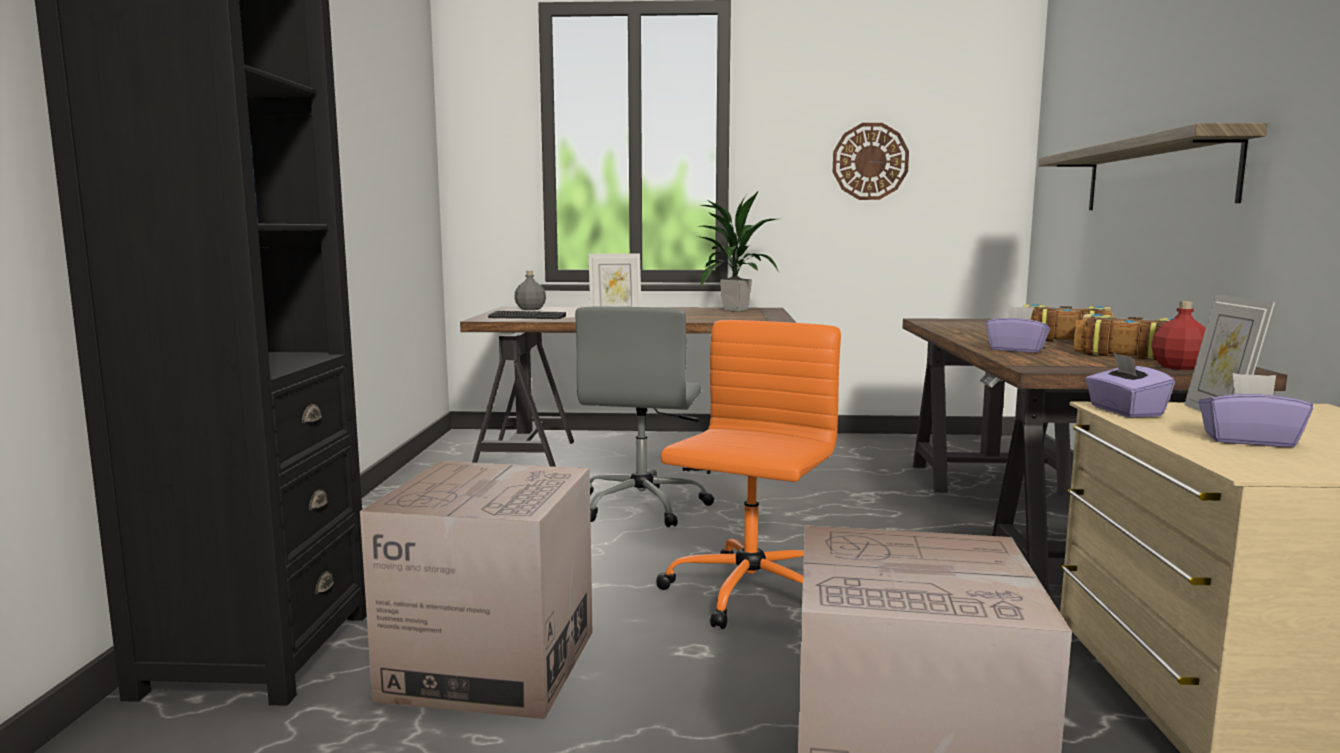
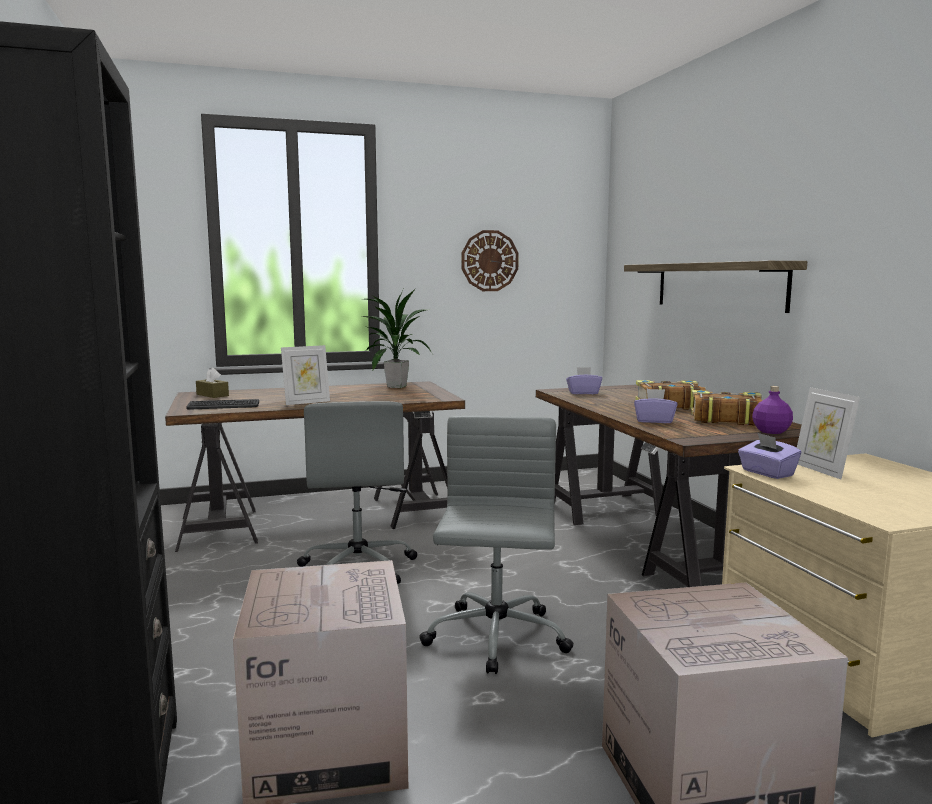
camera: 20 degrees left, 0 degrees up
(530, 309) = (212, 395): grey bottle -> brown tissue box
(748, 594) = (495, 638): orange office chair -> grey office chair
(1178, 367) = (770, 431): red bottle -> purple bottle
(1248, 440) = (860, 493): purple tissue box -> purple tissue box (583, 393)

